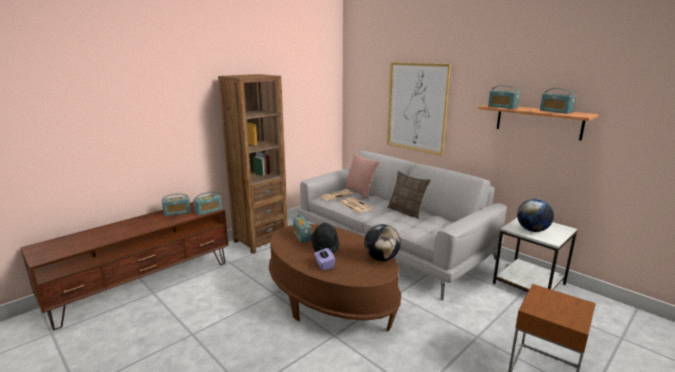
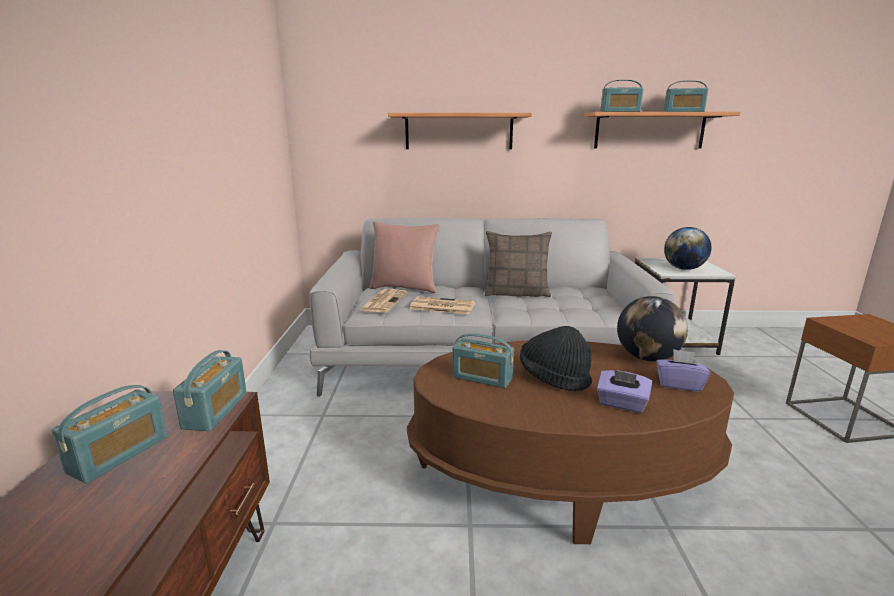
camera: 45 degrees left, 0 degrees up
(260, 240) = (268, 443): brown bookcase -> none
(364, 271) = (679, 384): none -> purple tissue box
(417, 107) = (459, 131): picture -> shelf

